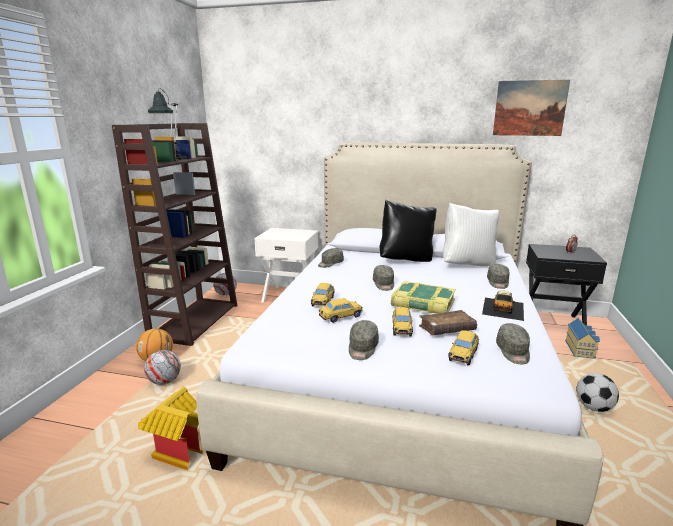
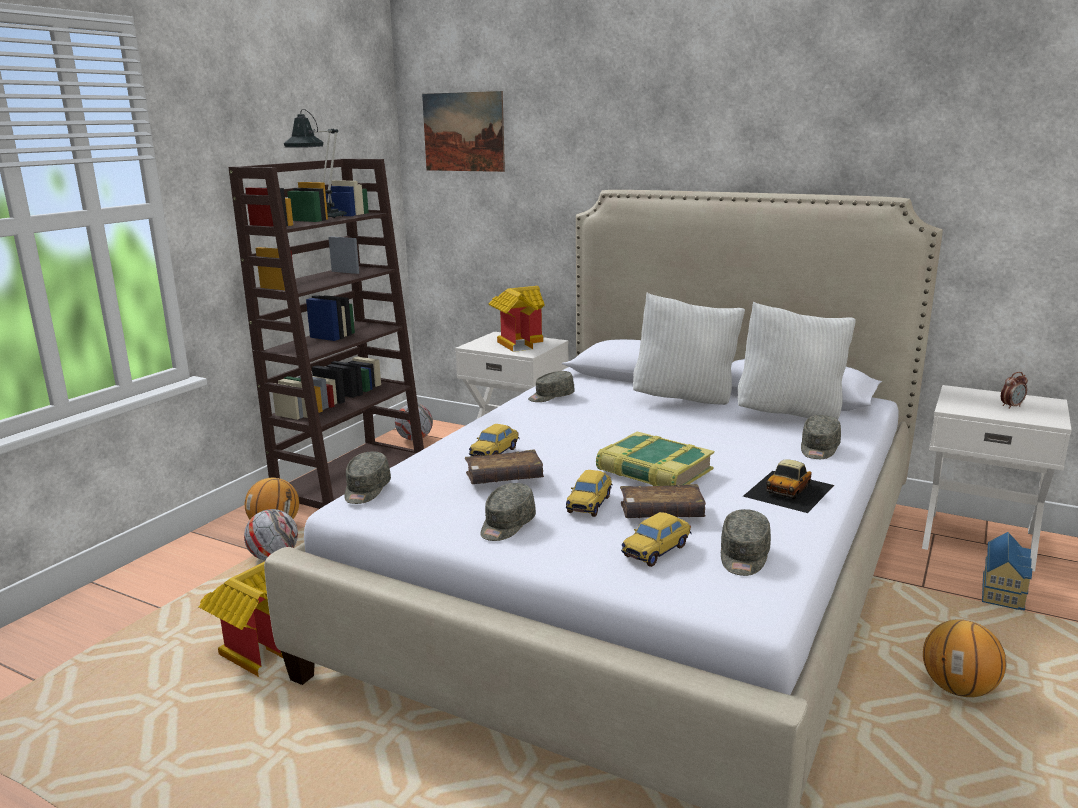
camera: 15 degrees right, 0 degrees up
(290, 233) = (518, 343): none -> toy house
(340, 317) = (504, 478): toy car -> brown book
(383, 284) = (613, 436): grey cap -> grey cap (366, 490)
(406, 260) = (685, 399): black pillow -> white pillow
(529, 108) = (942, 129): picture -> picture (463, 132)
(552, 322) = (979, 538): black nightstand -> white nightstand
(593, 407) = (958, 688): football -> basketball

